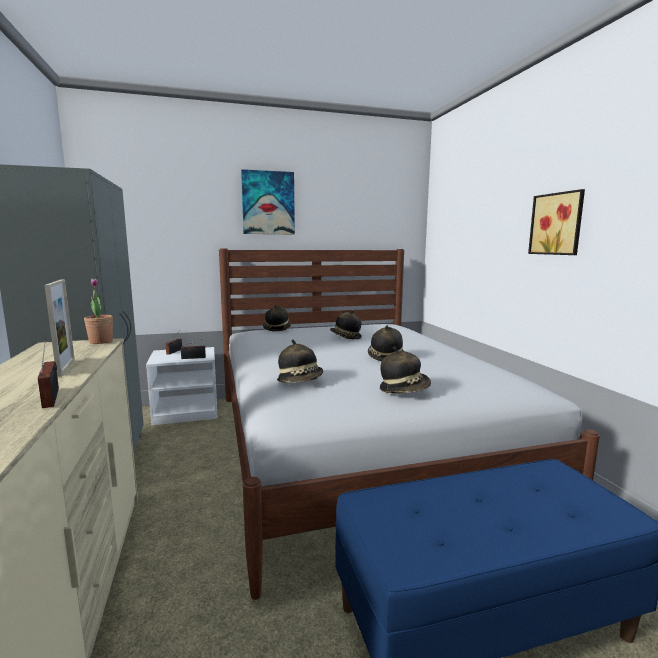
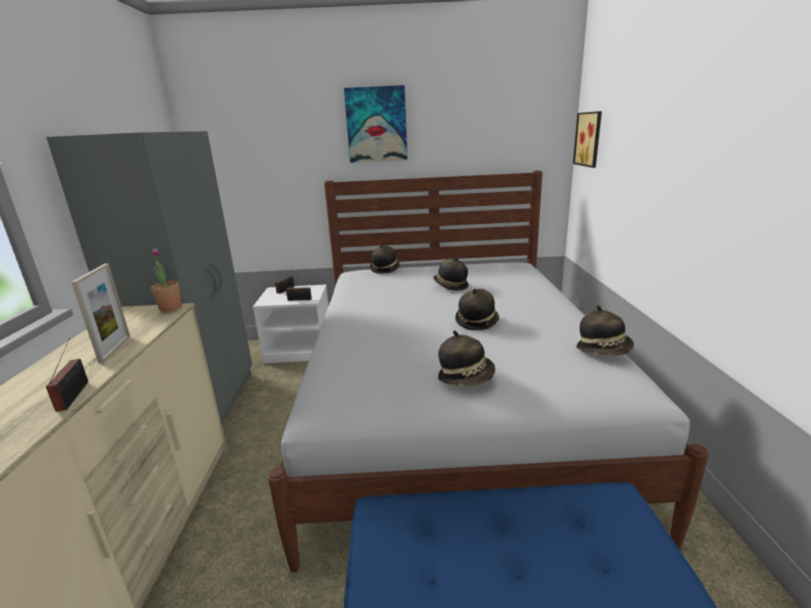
camera: 15 degrees right, 10 degrees up
(300, 381) = (362, 355): hat -> hat (603, 350)
(558, 224) = (714, 160): picture -> picture (590, 139)

